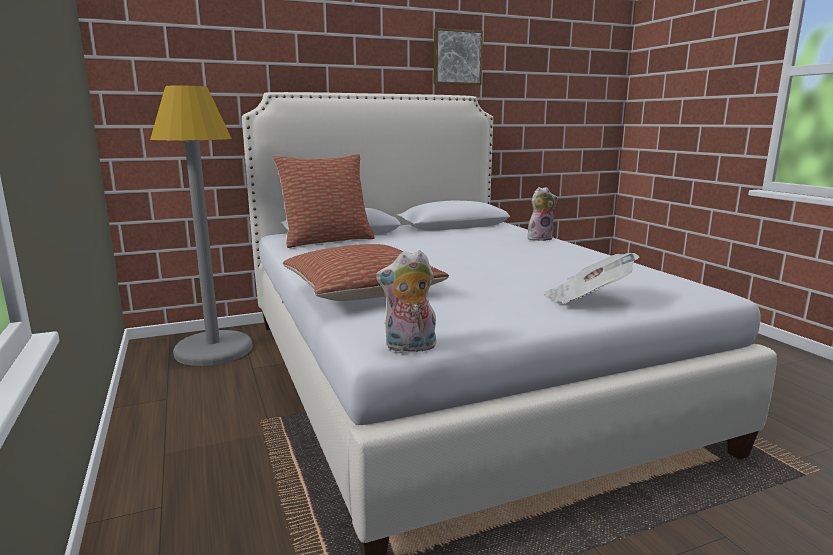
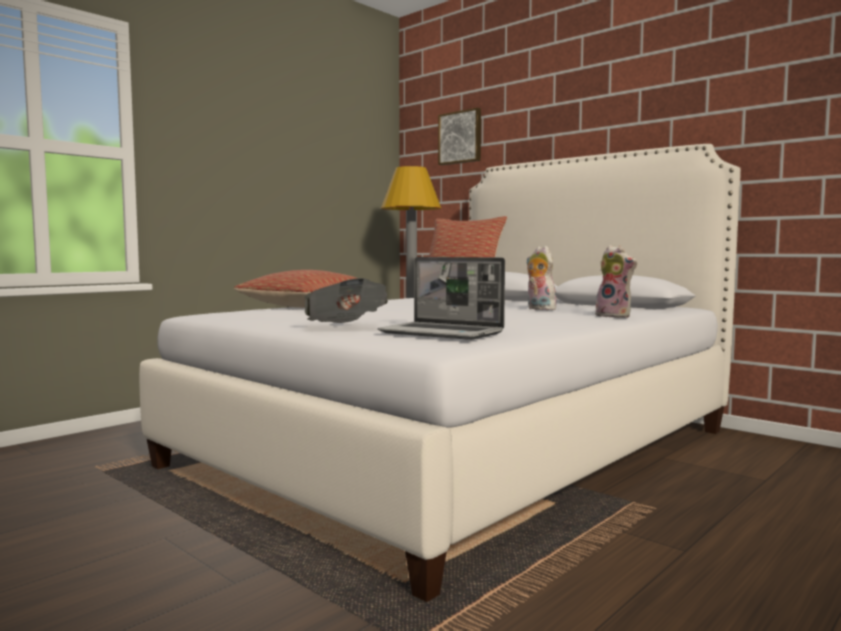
camera: 65 degrees right, 10 degrees down
(409, 347) = (193, 317): plush toy -> plush toy (539, 309)
(456, 57) = (702, 98): picture -> picture (461, 137)
(644, 282) = (443, 333): none -> laptop

